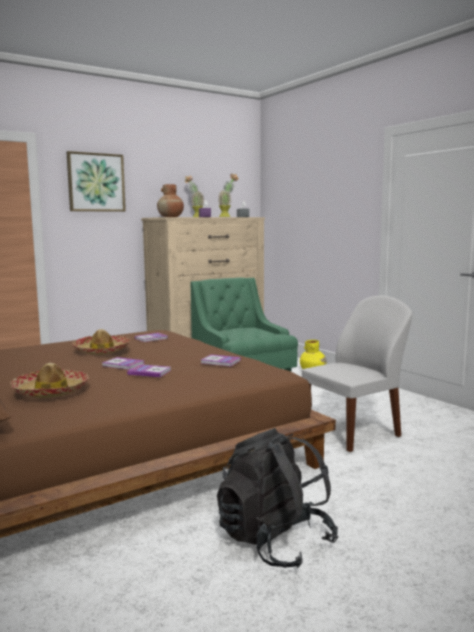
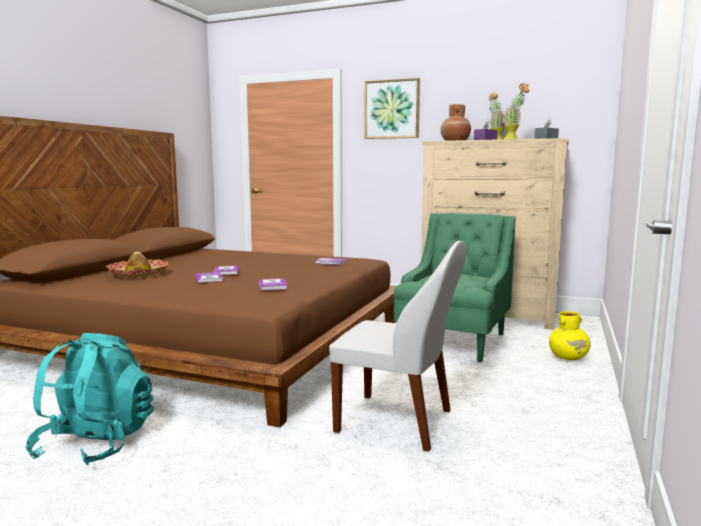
camera: 55 degrees right, 0 degrees up
(102, 351) = (264, 262): hat -> none
(275, 542) = (96, 444): black backpack -> turquoise backpack

